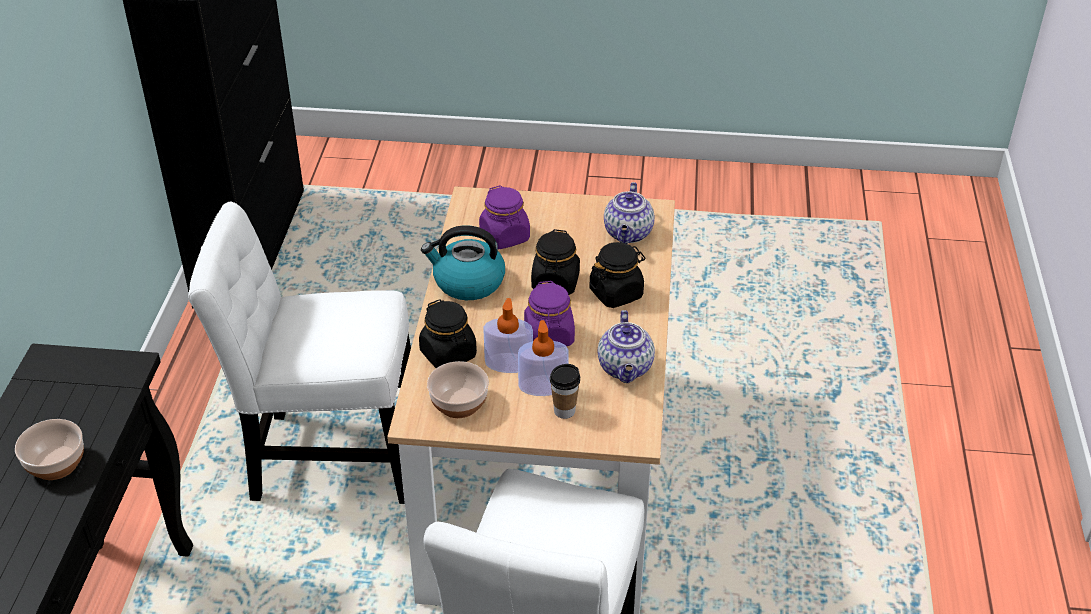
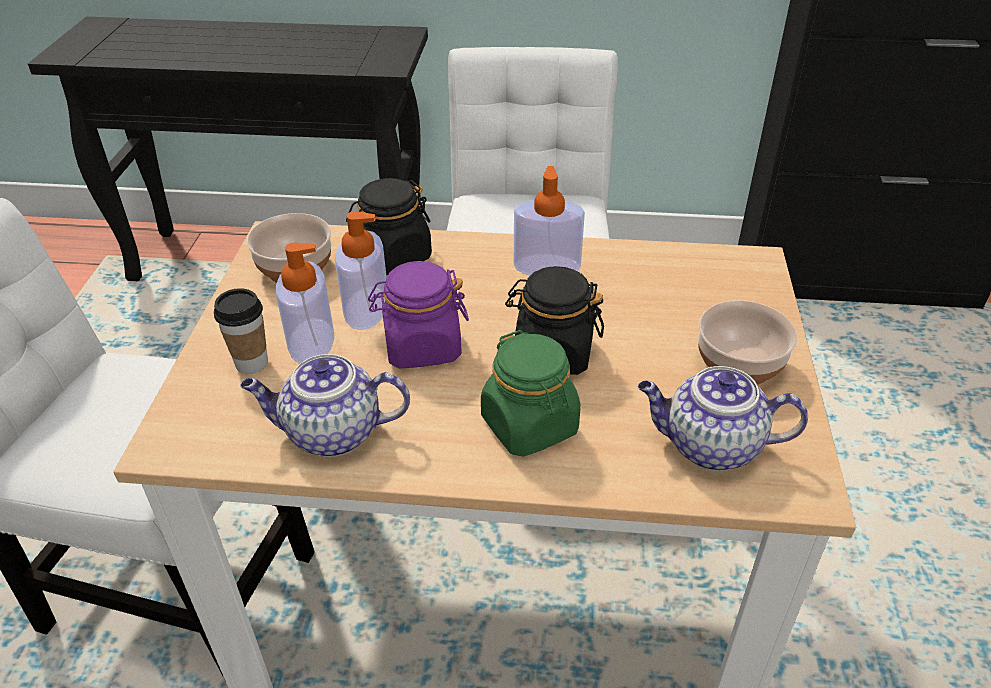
camera: 90 degrees right, 0 degrees up
(55, 464) = (265, 53): bowl -> bowl (738, 364)
(467, 282) = (547, 266): kettle -> soap dispenser
(505, 237) = (664, 298): purple jar -> none
(616, 293) = (530, 425): black jar -> green jar

